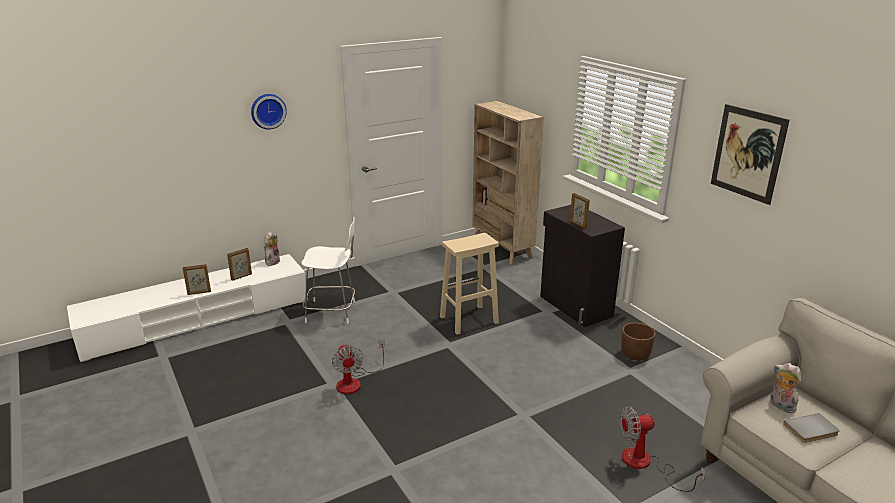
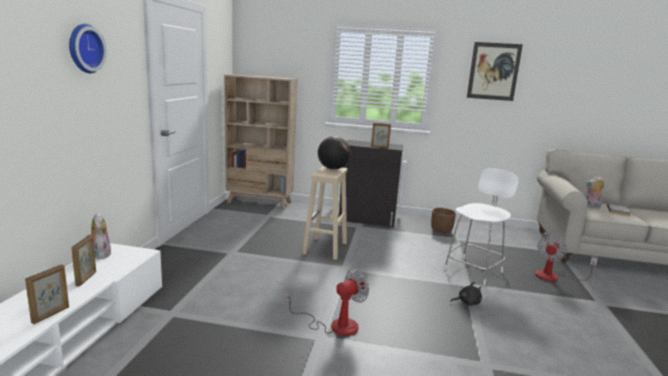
camera: 50 degrees left, 10 degrees down
(333, 312) = (205, 286): white stool -> white stool (474, 270)
(355, 382) = (334, 325): fan -> fan turned 60 degrees counterclockwise
(479, 240) = (332, 169): none -> globe
(485, 427) = (467, 302): none -> black plush toy

